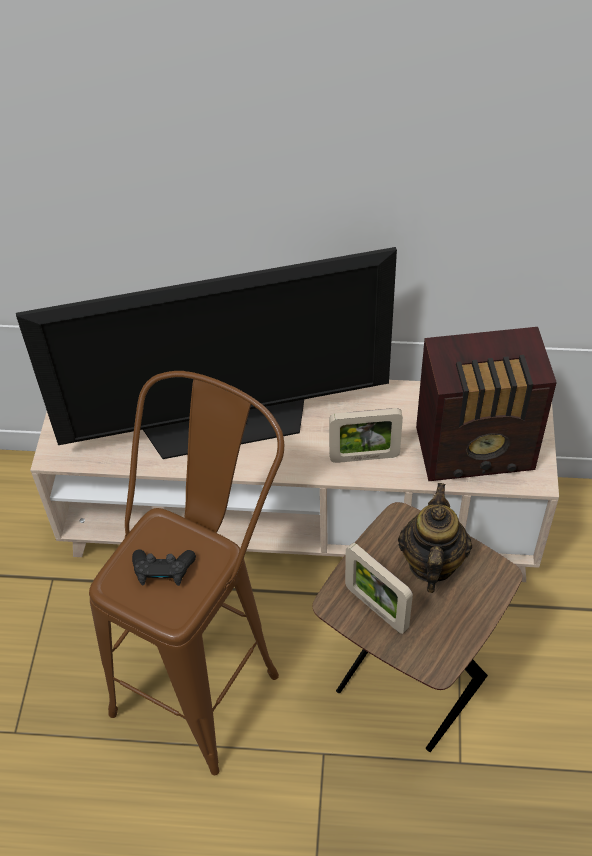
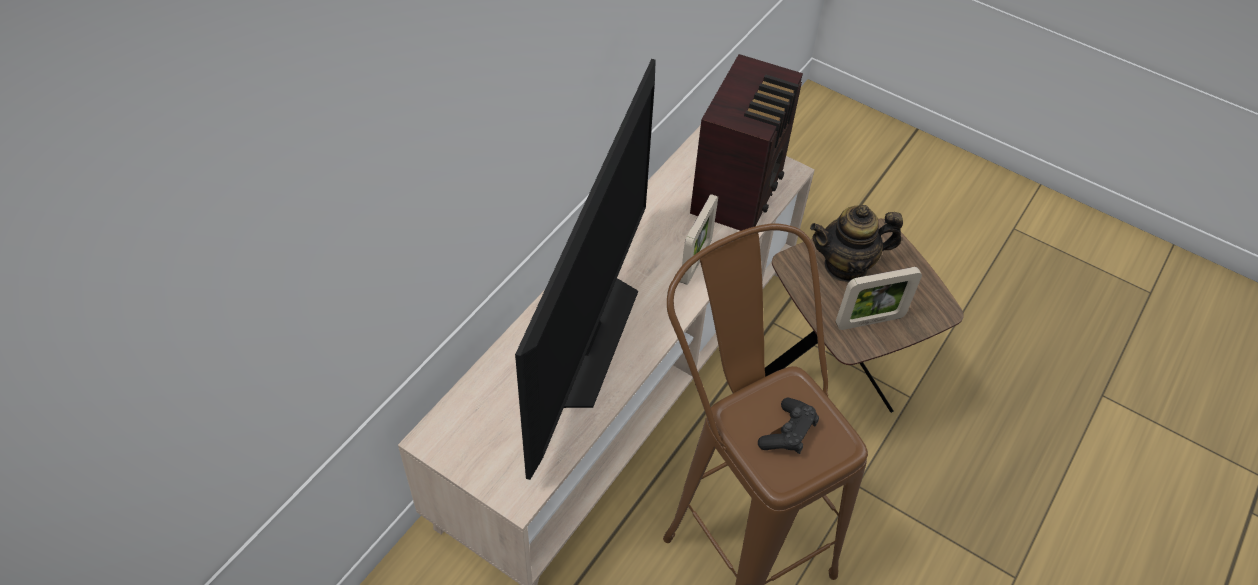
camera: 65 degrees left, 0 degrees up
(431, 563) = (846, 266): teapot -> teapot turned 45 degrees counterclockwise

